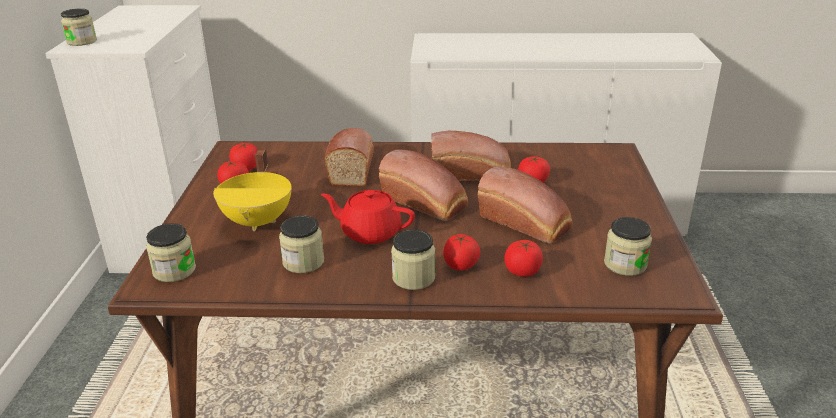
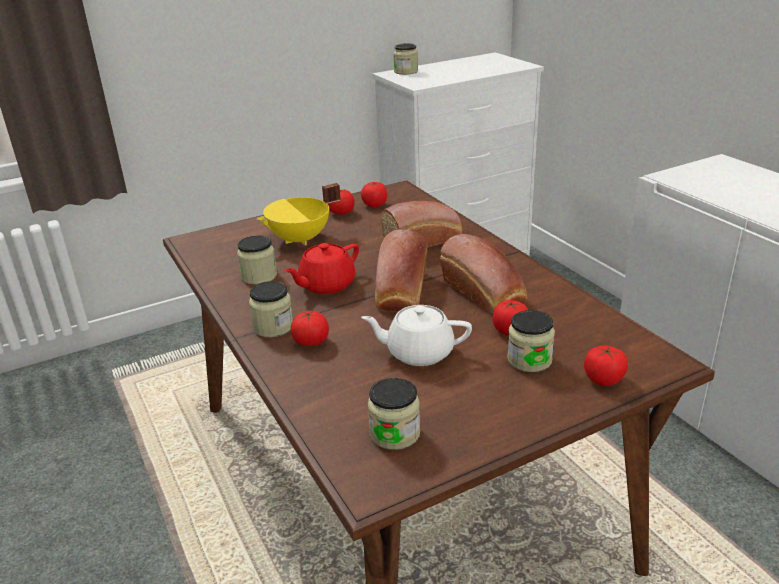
camera: 60 degrees right, 0 degrees up
(174, 270) = (212, 240): jar -> jar (529, 360)
(370, 232) = (326, 285): red teapot -> red teapot turned 120 degrees counterclockwise
(522, 271) = (328, 375): tomato -> tomato (603, 379)
(526, 223) = (418, 352): bread -> white teapot

